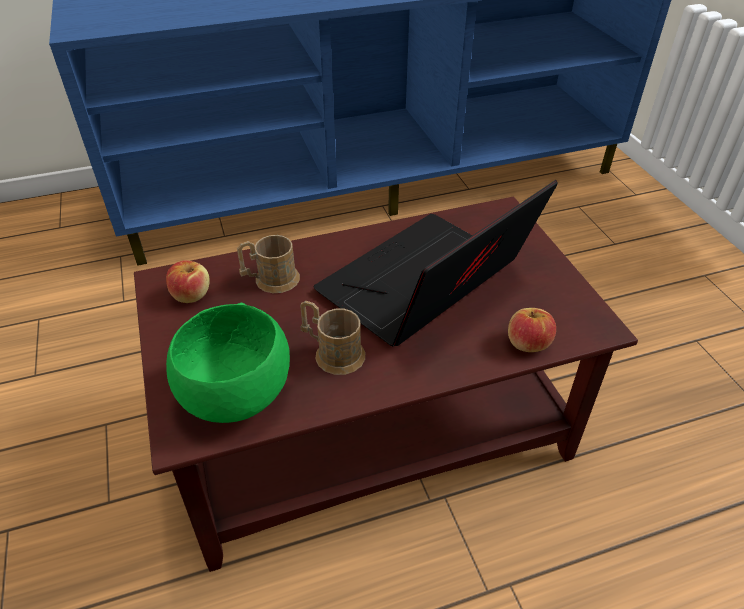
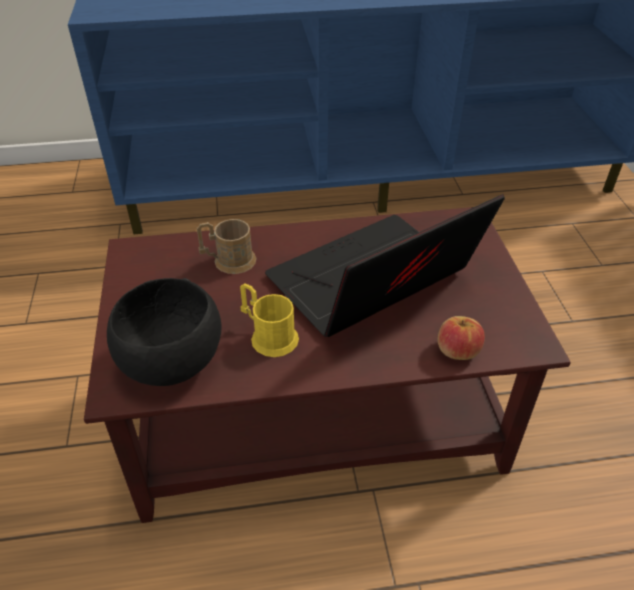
camera: 10 degrees right, 0 degrees up
(191, 294) = (154, 266): apple -> none
(236, 397) = (171, 364): green bowl -> black bowl
(333, 353) = (268, 336): brown mug -> yellow mug

